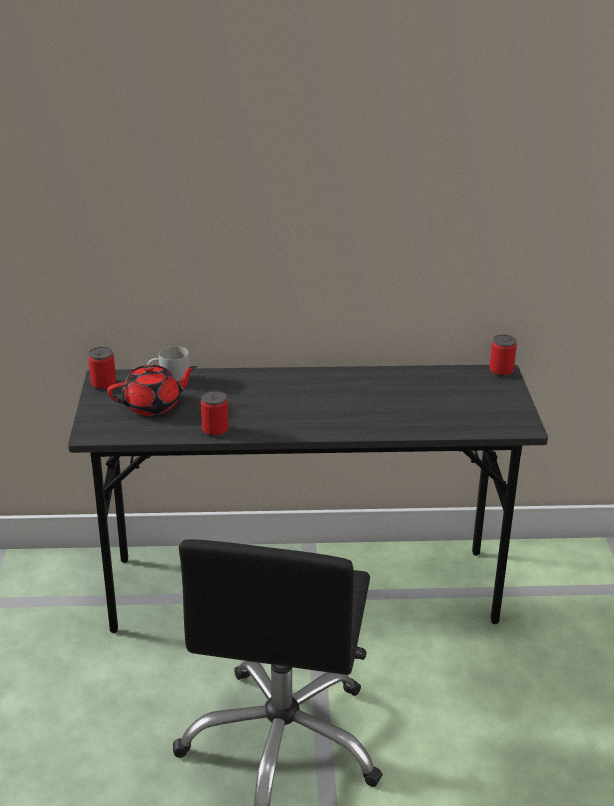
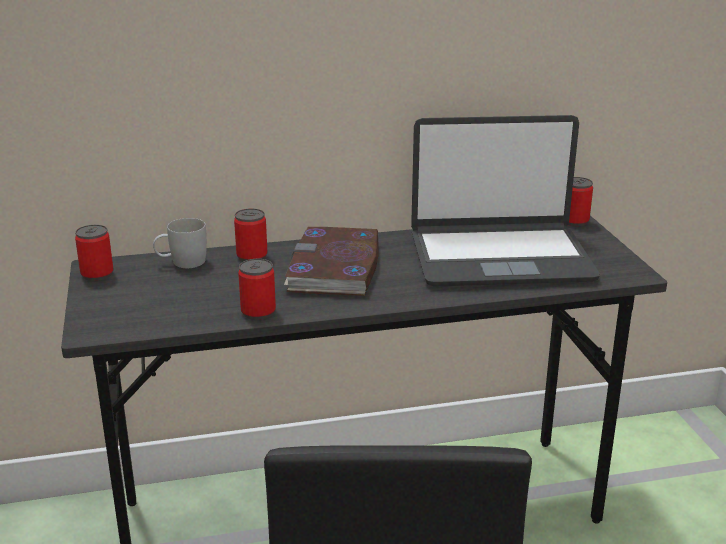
camera: 10 degrees left, 5 degrees down
(153, 405) = (168, 291): red teapot -> none
(224, 380) = (252, 256): none -> can
(286, 396) = (335, 267): none -> book
(421, 400) = (499, 257): none -> laptop

